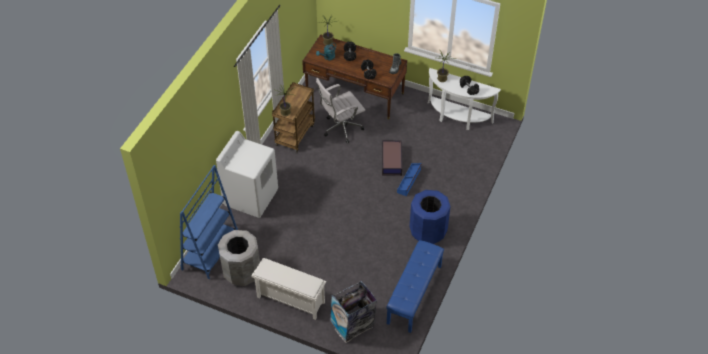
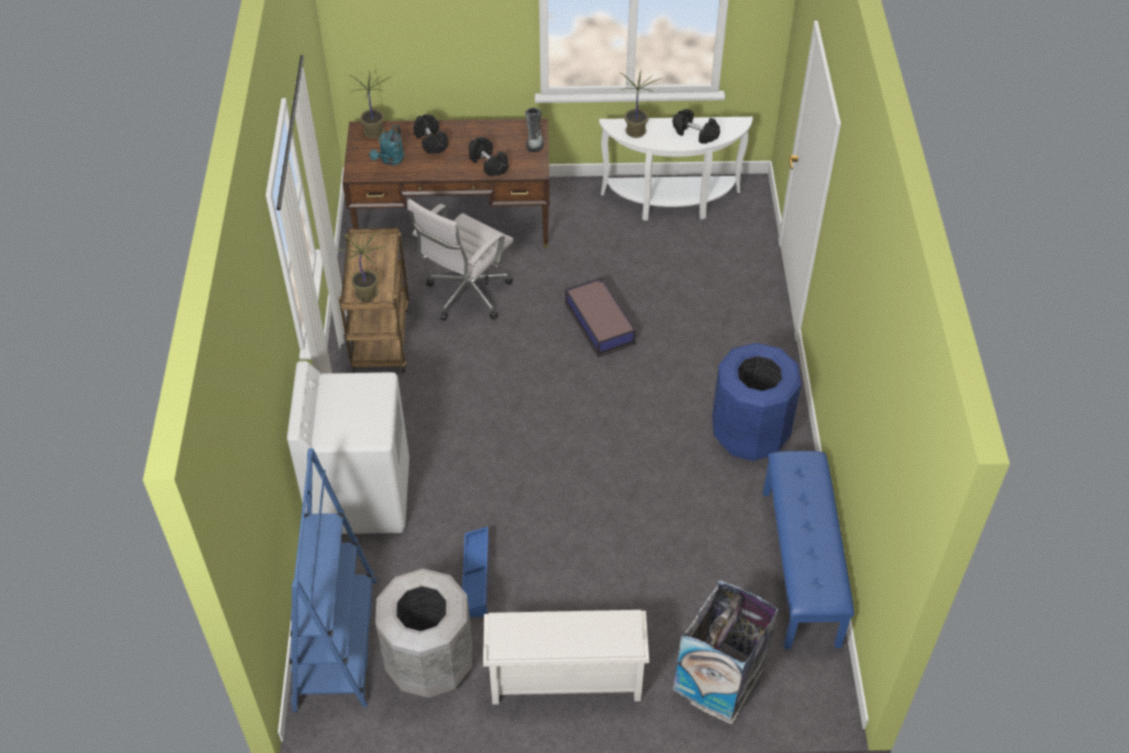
camera: 25 degrees left, 0 degrees up
(409, 181) = (656, 350): blue storage box -> blue storage box (477, 577)

